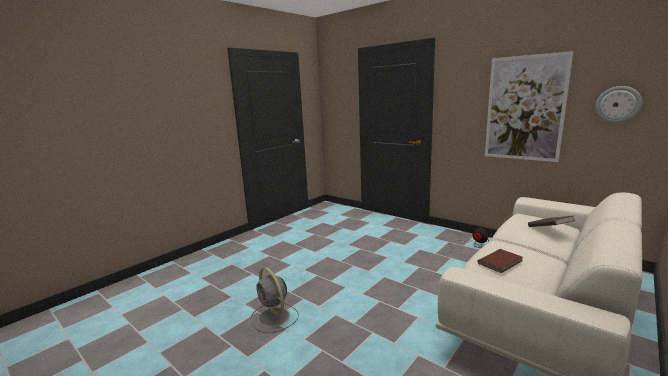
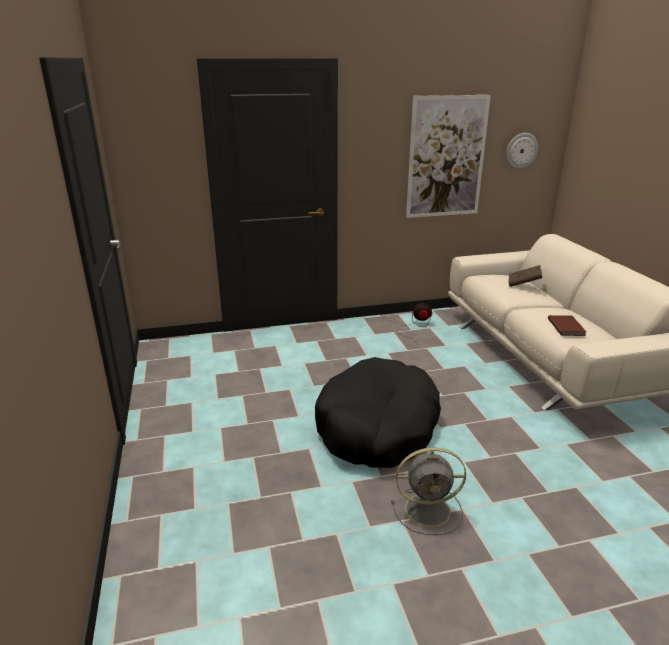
camera: 55 degrees left, 10 degrees up
(334, 274) = (377, 427): none -> black dog bed

